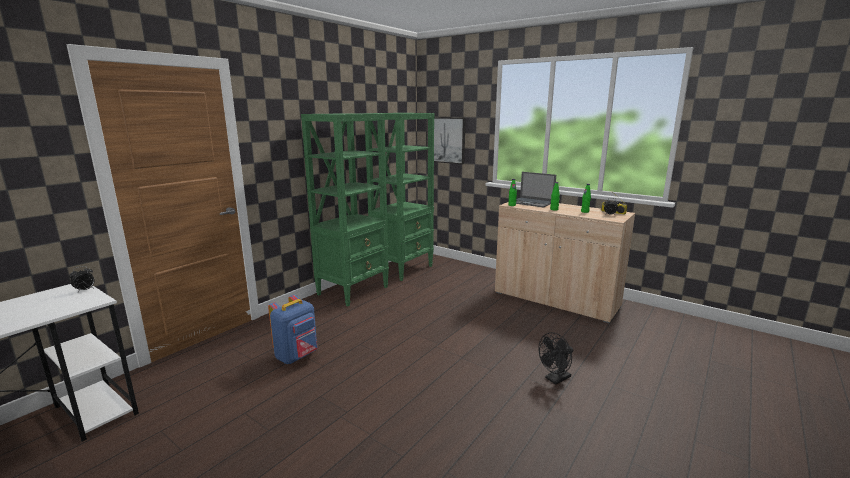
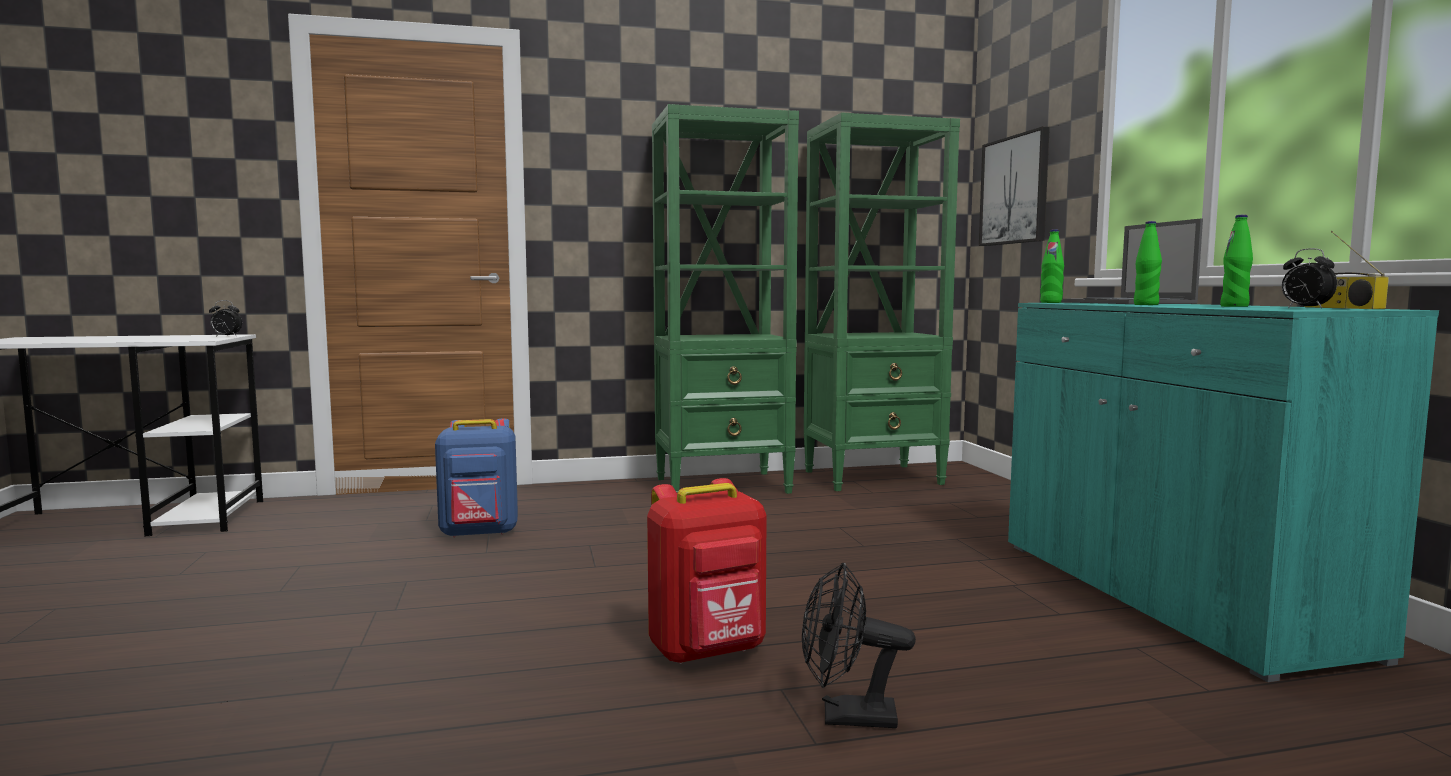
camera: 40 degrees right, 10 degrees down
(487, 374) = (709, 652): none -> red backpack
(555, 299) = (1167, 595): beige cabinet -> turquoise cabinet

